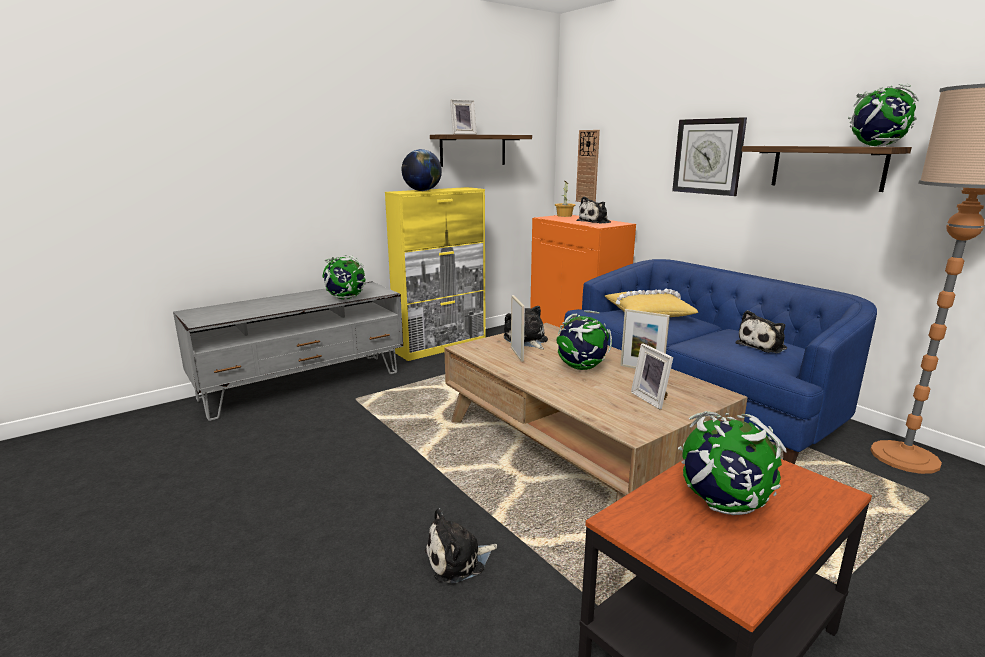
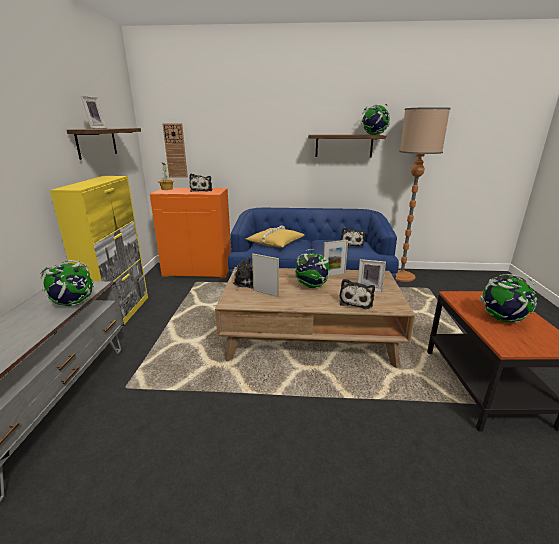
camera: 50 degrees left, 5 degrees up
(422, 191) = (86, 184): globe -> none
(458, 560) = (373, 433): plush toy -> plush toy (356, 301)
(708, 156) = (273, 141): wall clock -> none

